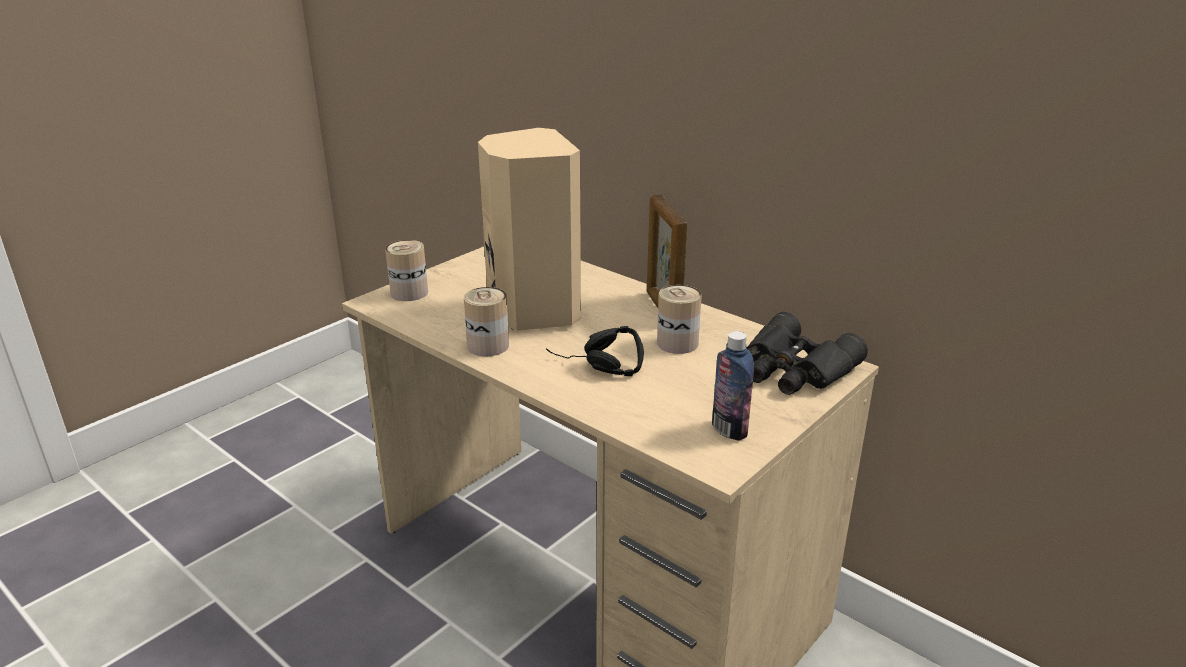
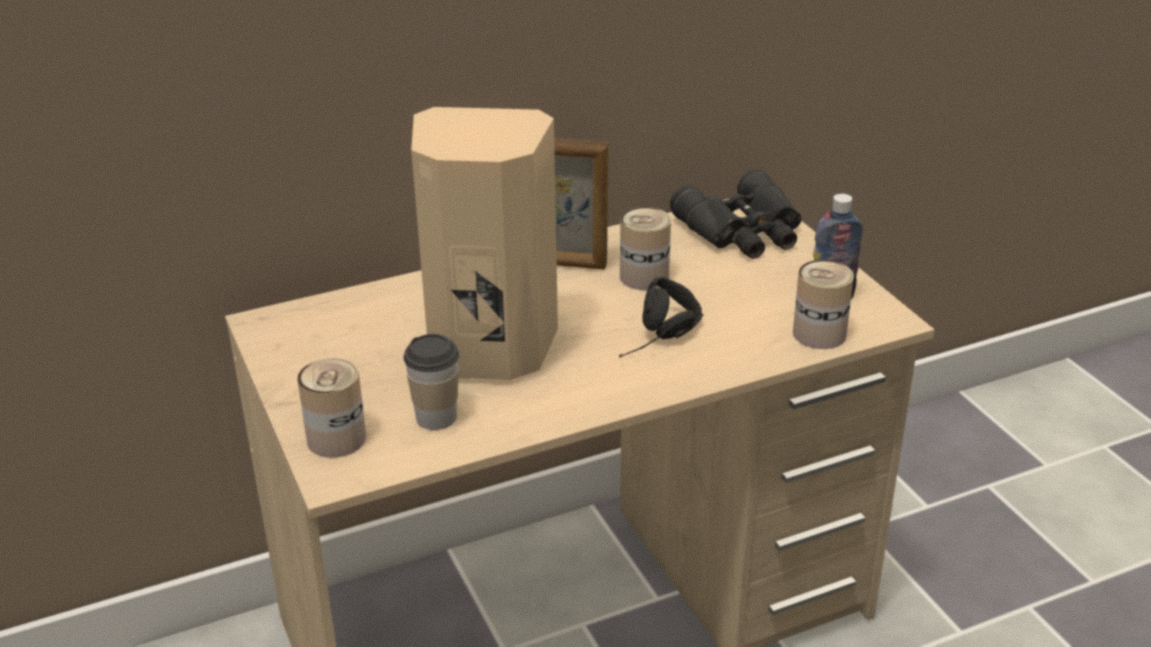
camera: 65 degrees left, 5 degrees up
(448, 314) = (436, 417): none -> cup
(488, 346) = (552, 402): can -> can (819, 334)

